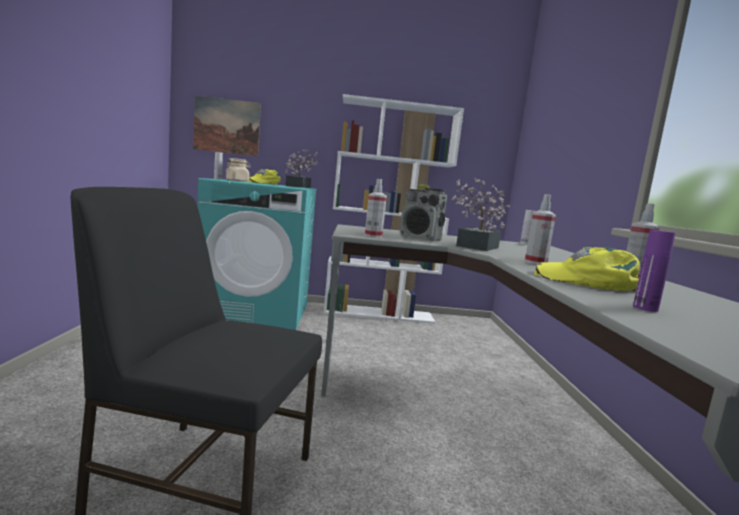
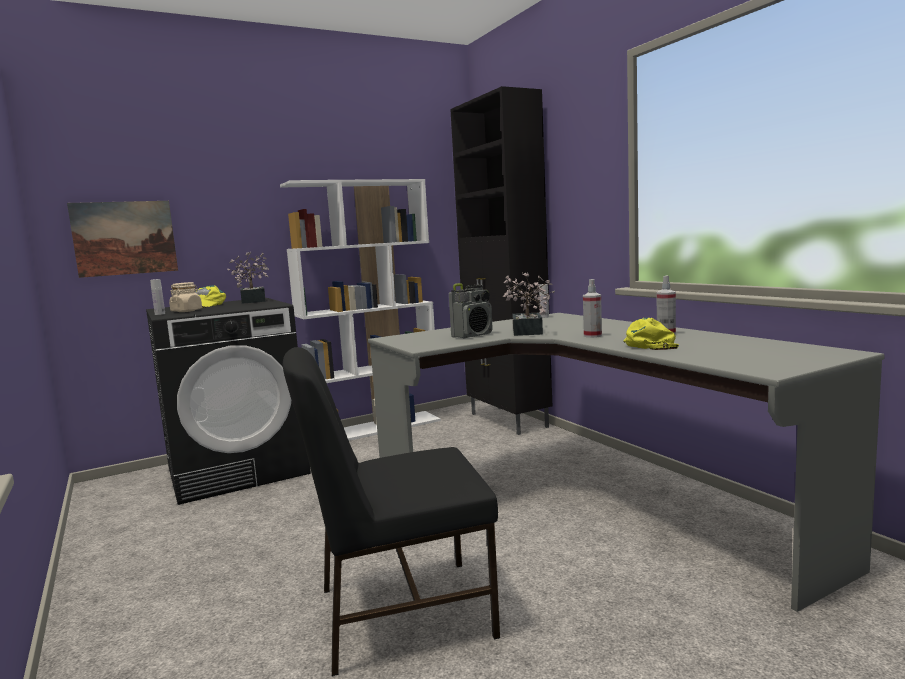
camera: 25 degrees left, 0 degrees up
(257, 311) = (238, 470): turquoise washing machine -> black washing machine
(373, 236) = (440, 344): spray bottle -> none
(420, 238) = (472, 335): radio -> radio turned 45 degrees counterclockwise
(492, 342) = (508, 421): none -> black cabinet
(587, 282) = (648, 343): yellow cap -> yellow cap turned 90 degrees clockwise
(645, 308) = (702, 354): purple bottle -> none

